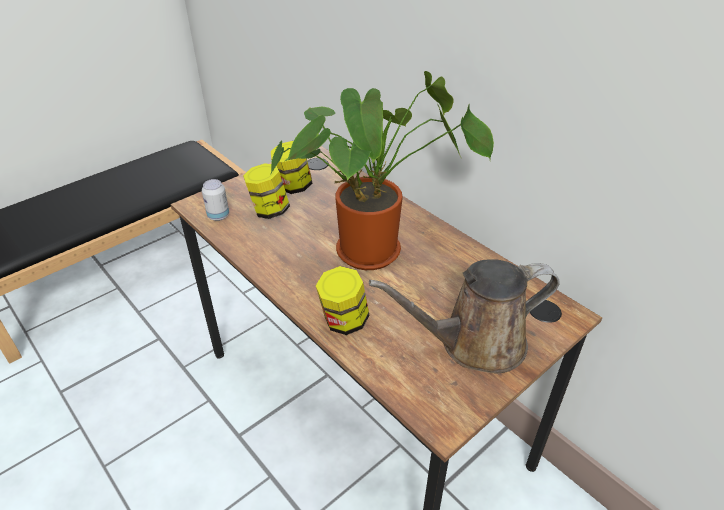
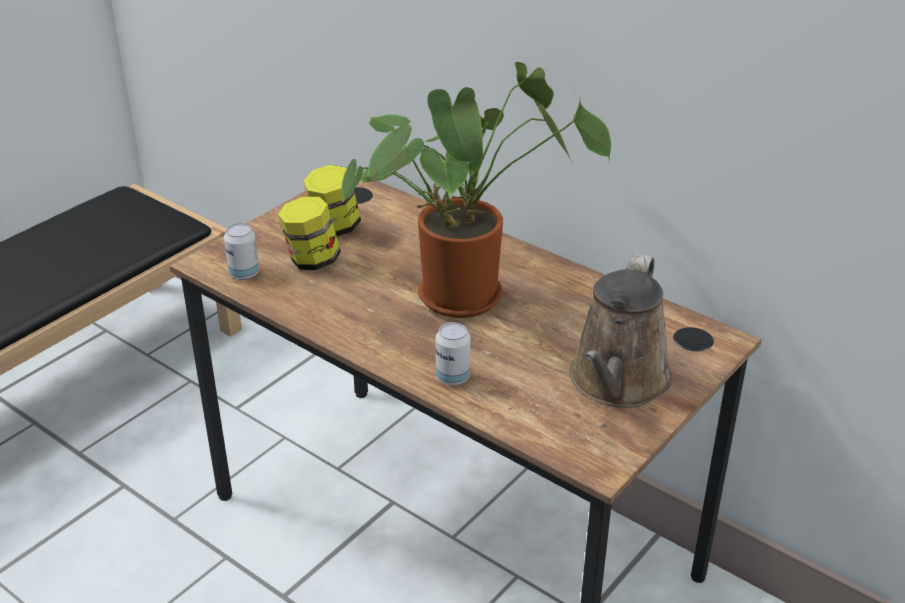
camera: 10 degrees left, 5 degrees down
(343, 321) = (453, 378): jar -> can
(474, 343) = (617, 382): brown watering can -> brown watering can turned 45 degrees counterclockwise

